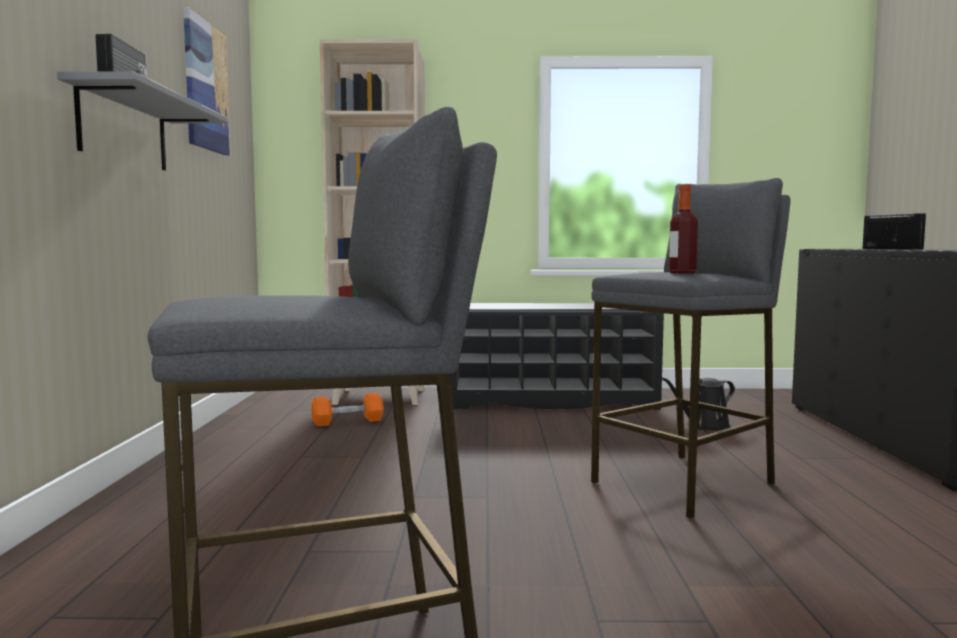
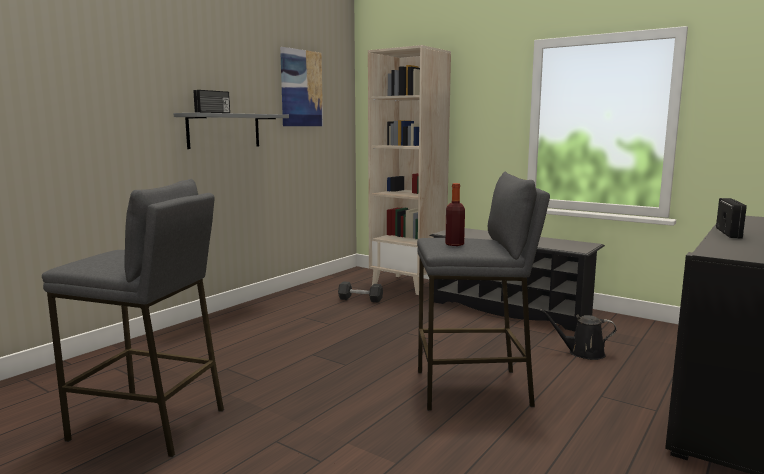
camera: 35 degrees right, 5 degrees up
(348, 421) = (360, 299): orange dumbbell -> black dumbbell

